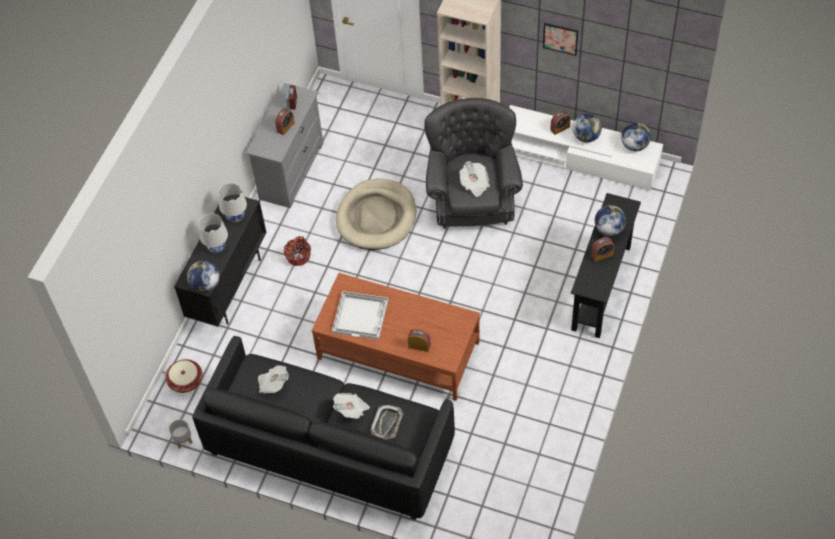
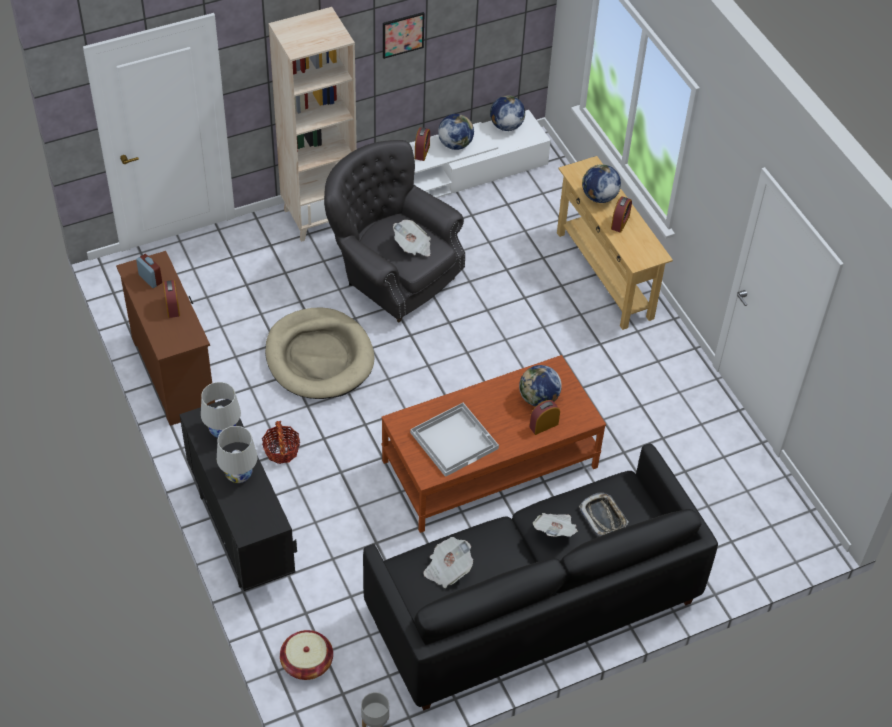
camera: 50 degrees left, 5 degrees down
(205, 285) = (273, 521): globe -> globe (538, 399)
(291, 170) = (173, 373): grey dresser -> brown dresser
(602, 288) = (605, 275): black console table -> beige console table

